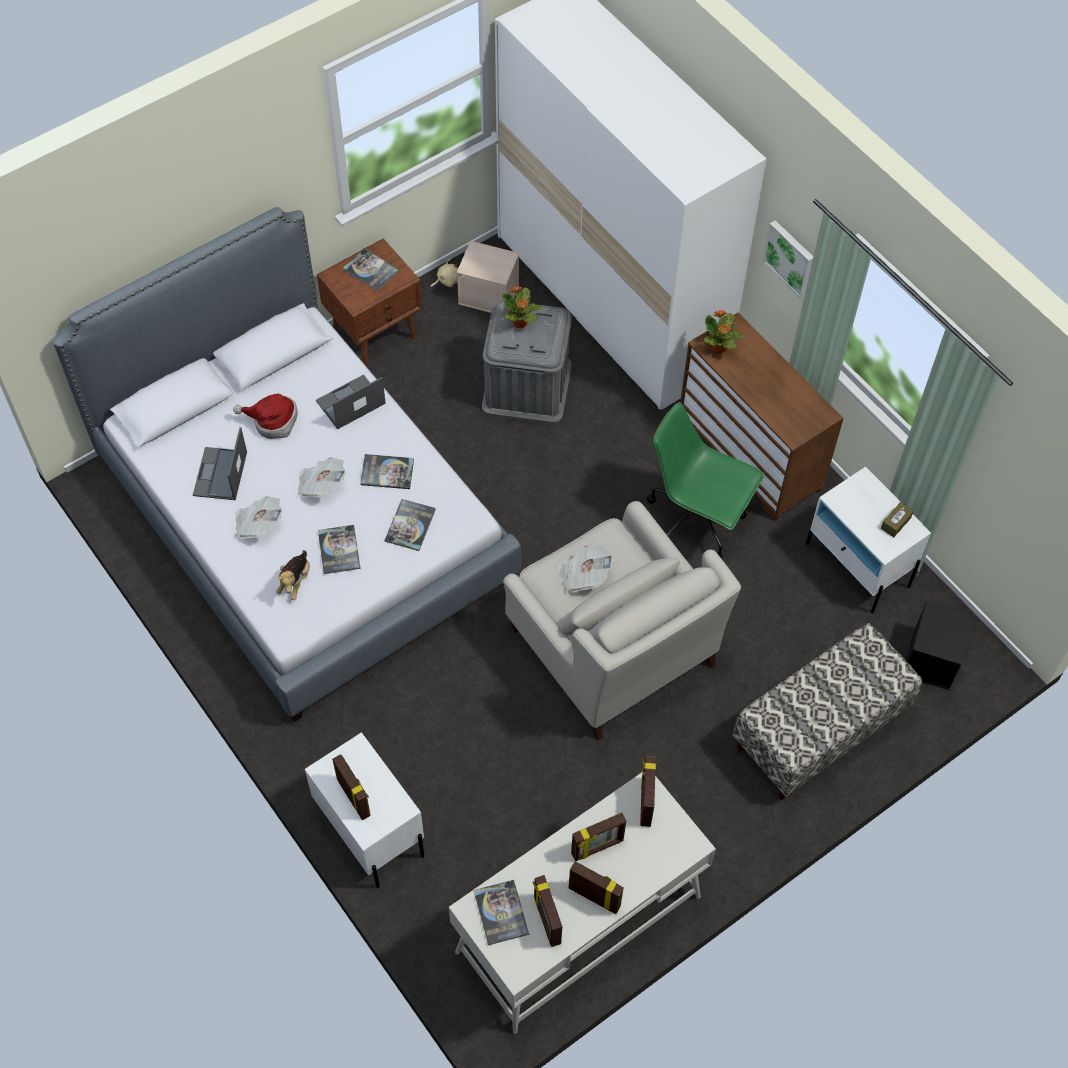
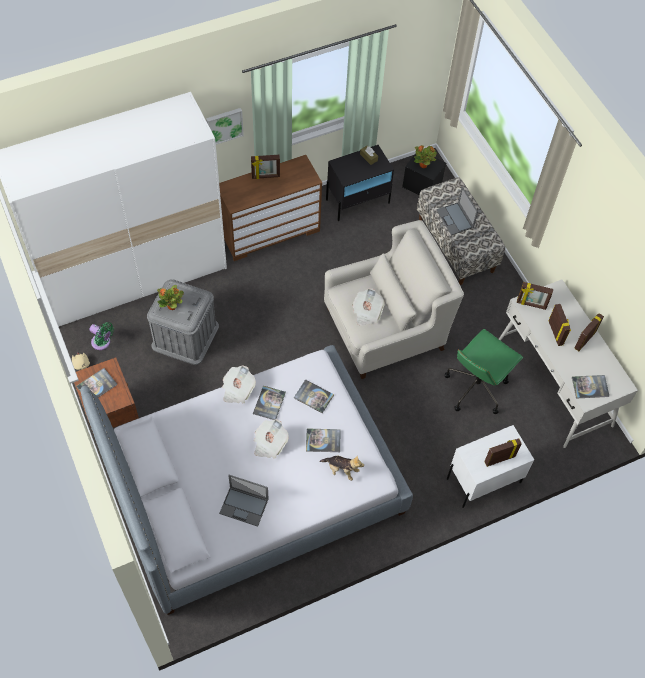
camera: 80 degrees left, 0 degrees up
(258, 524) = (291, 487): newspaper -> newspaper (237, 390)
(272, 421) = (208, 467): hat -> none
(350, 403) = (207, 416): laptop -> laptop (455, 219)
(489, 294) = (102, 343): beige storage box -> green fan
(546, 920) = (596, 366): picture frame -> picture frame (265, 176)
(696, 521) = (310, 269): green office chair -> green office chair (476, 387)
(719, 349) = (240, 199): potted plant -> potted plant (423, 165)
(858, 565) = (358, 201): white nightstand -> black nightstand

